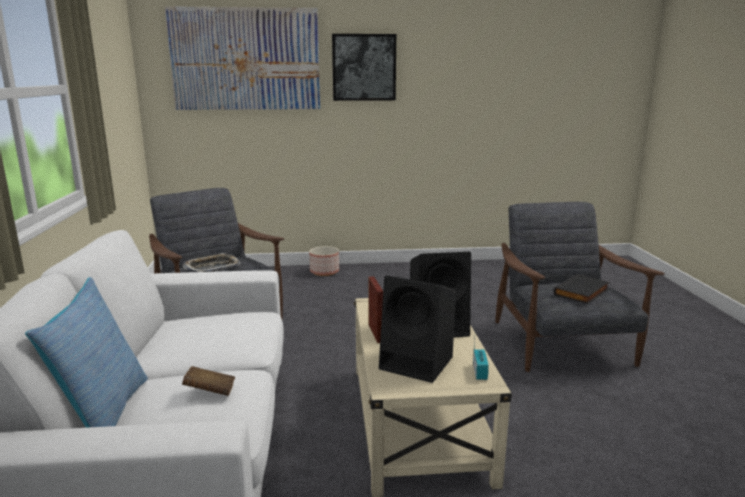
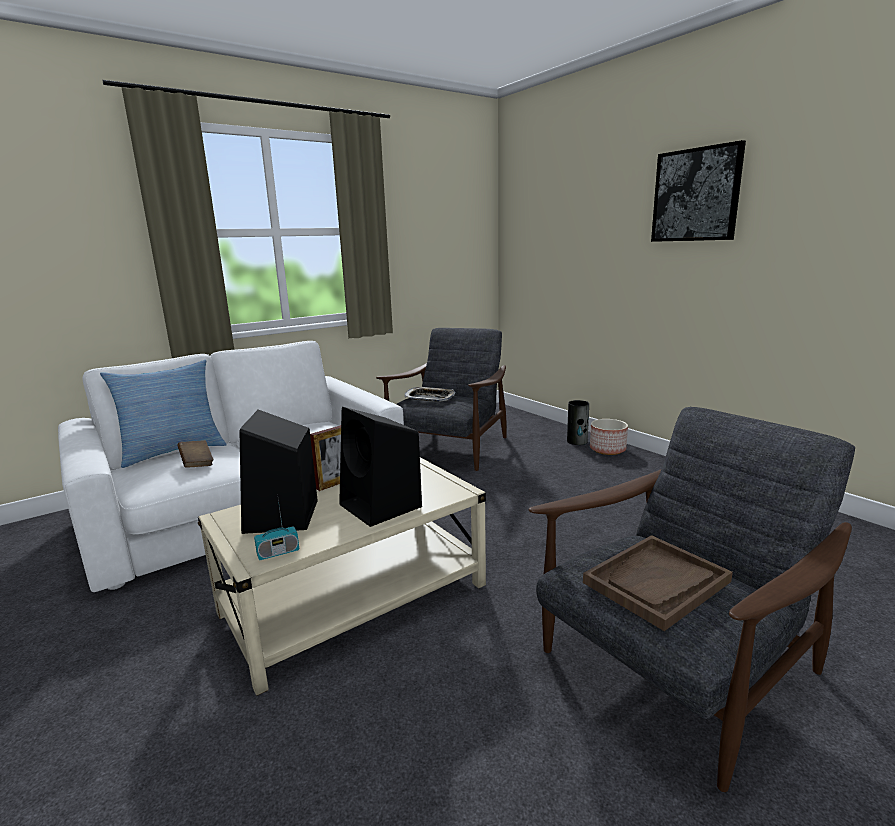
camera: 60 degrees right, 0 degrees up
(245, 59) = (574, 197): picture -> none
(295, 274) = (577, 441): none -> vase
(582, 292) = (656, 582): black book -> brown tray

